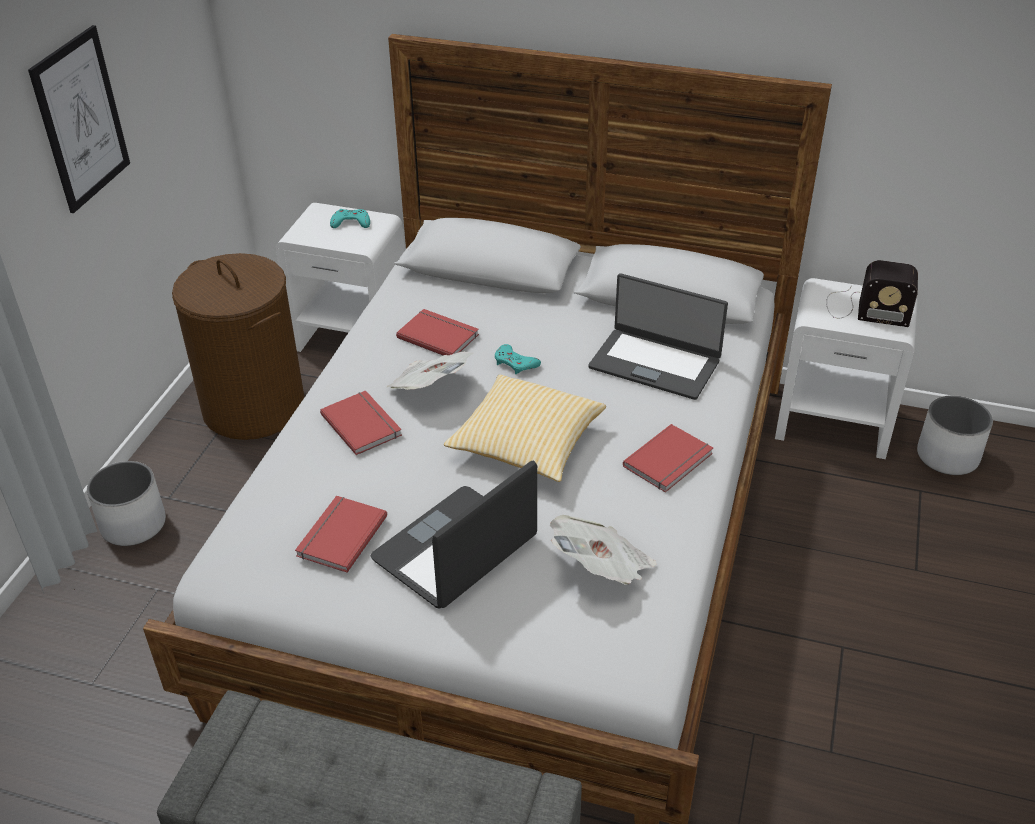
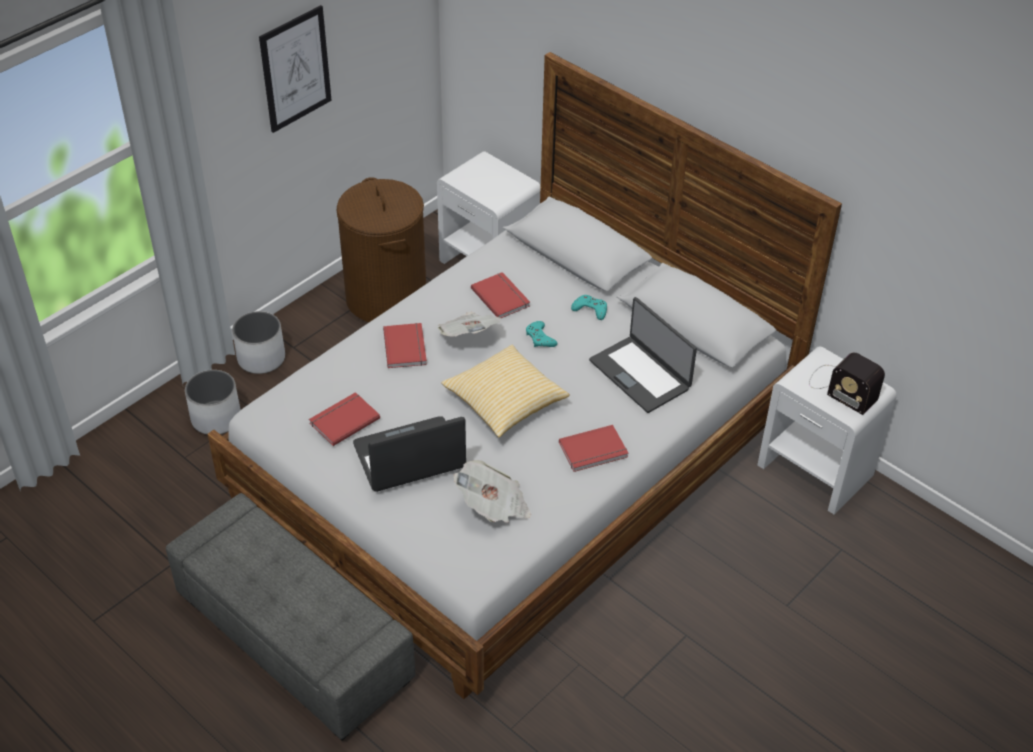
camera: 25 degrees right, 5 degrees up
(351, 222) = (500, 178): turquoise game controller -> turquoise game controller (590, 309)
(947, 456) = (887, 531): white planter -> white planter (216, 418)

